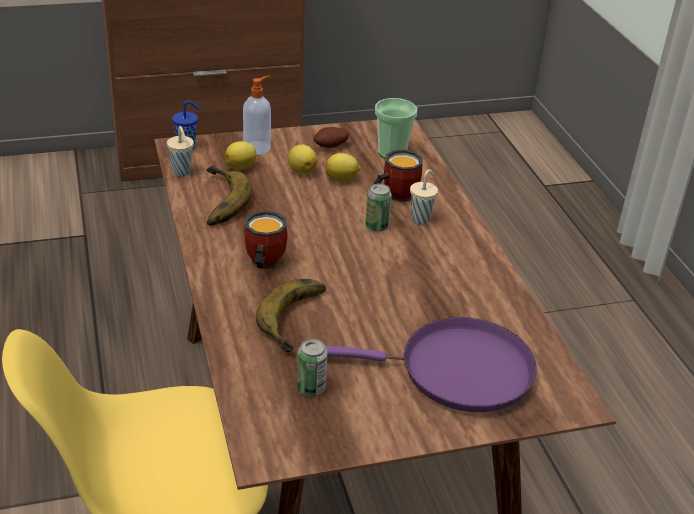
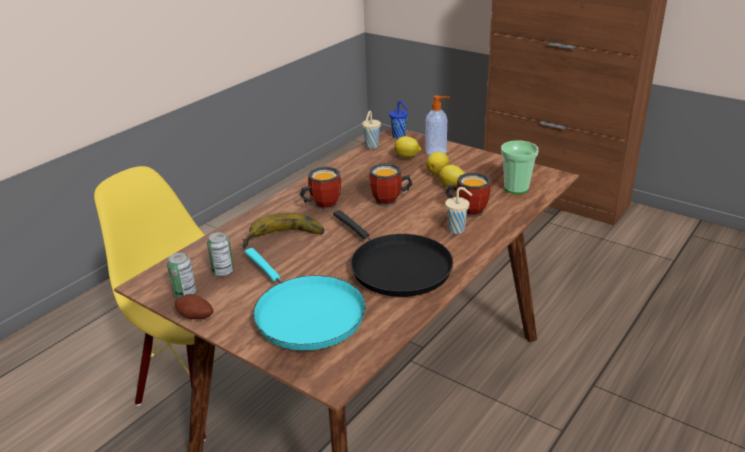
camera: 55 degrees right, 5 degrees down
(216, 201) = (360, 166): banana -> none
(317, 223) = (390, 201): none -> mug
(331, 147) = (482, 169): potato -> potato (195, 317)
(376, 226) = (420, 220): can -> can (185, 293)
(441, 282) = (396, 267): none -> black frying pan
(456, 371) = (305, 314): purple frying pan -> turquoise frying pan

